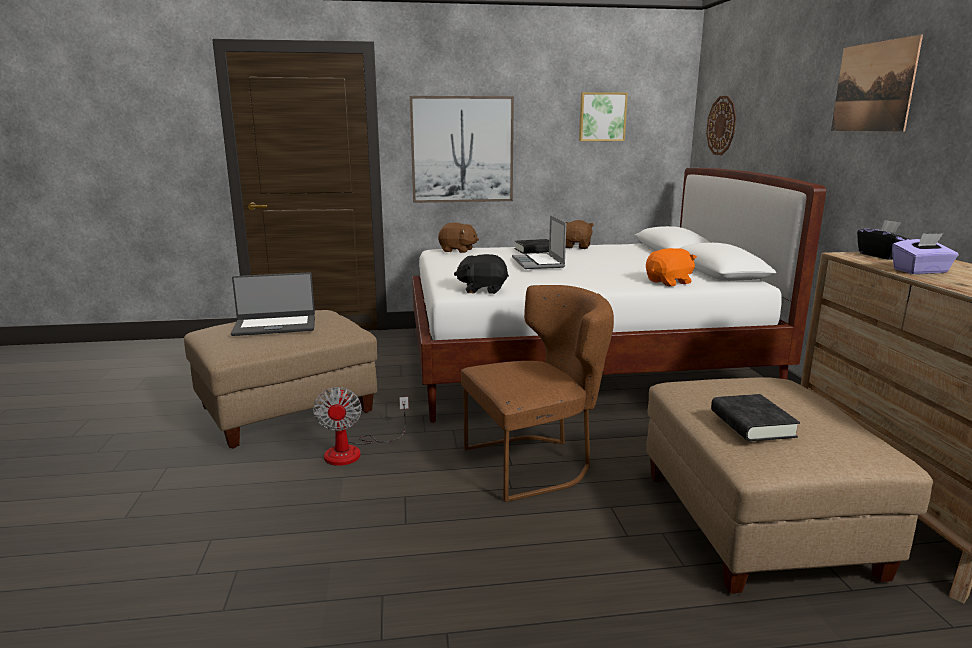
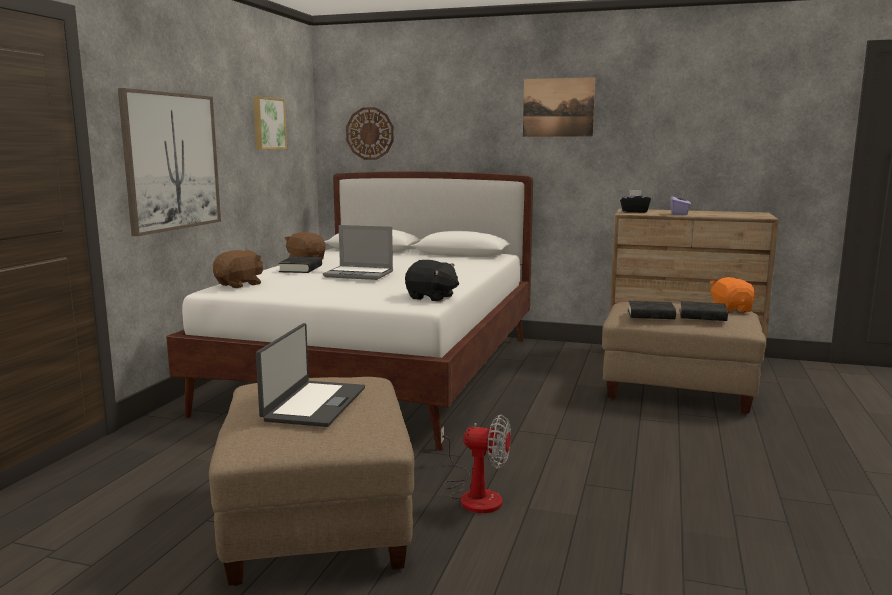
camera: 65 degrees left, 5 degrees down
(482, 290) = (431, 297): black plush toy -> black plush toy turned 90 degrees counterclockwise
(536, 462) = (559, 426): brown chair -> none
(669, 282) = (479, 264): orange plush toy -> orange plush toy (731, 310)
(706, 395) = (651, 315): none -> black book

